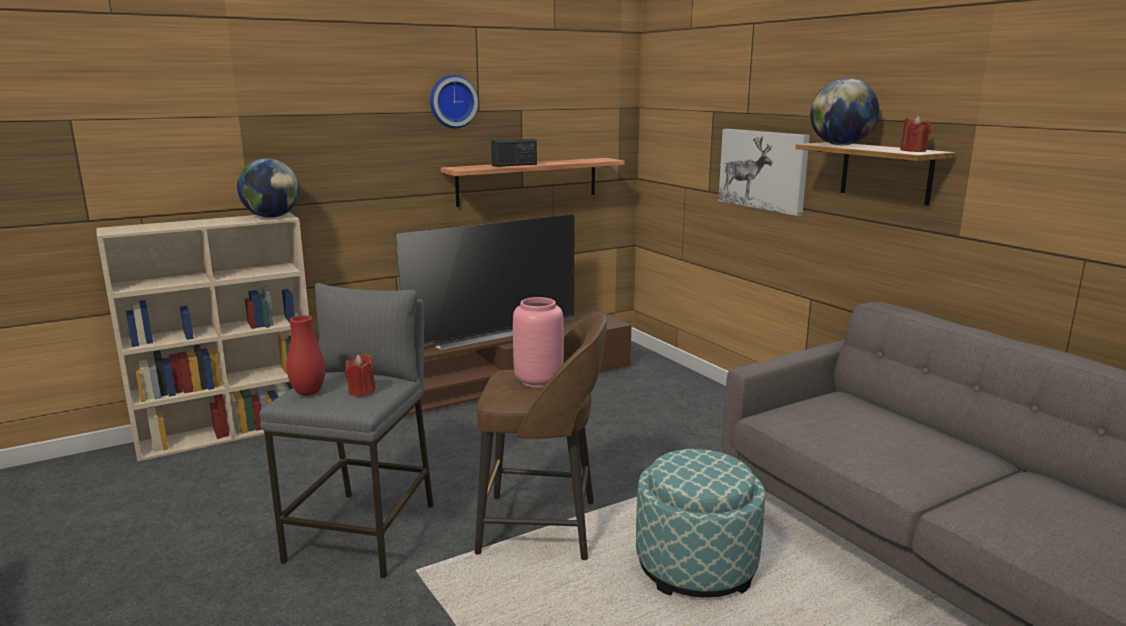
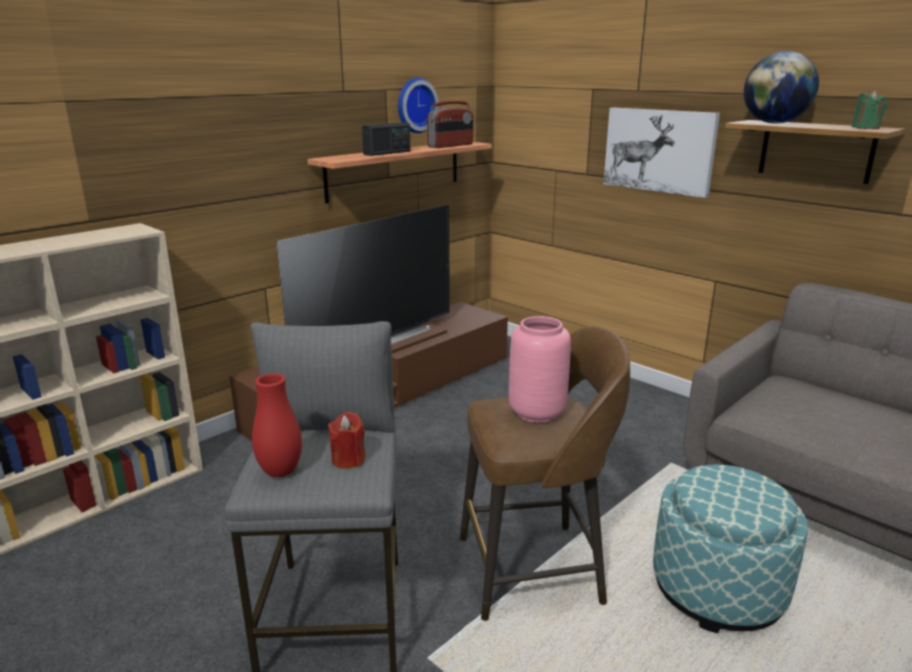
camera: 15 degrees left, 5 degrees up
(272, 217) = (125, 231): globe -> none
(452, 101) = (316, 80): wall clock -> wall clock (414, 105)
(582, 161) = (451, 146): none -> radio
(913, 151) = (865, 128): red candle -> green candle

